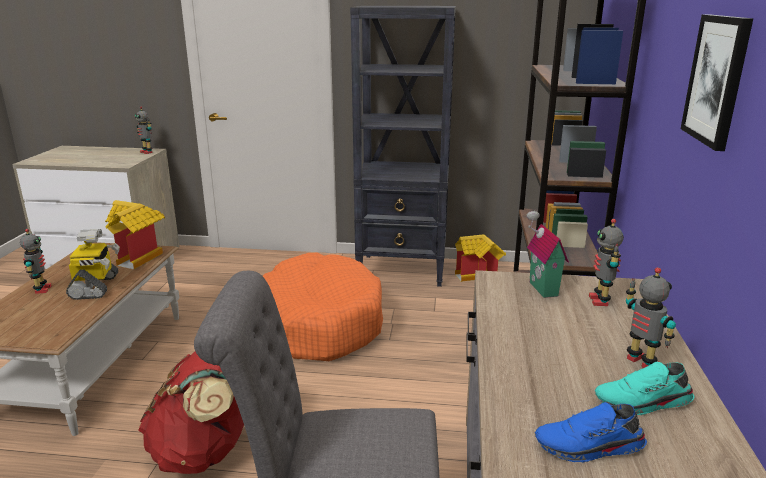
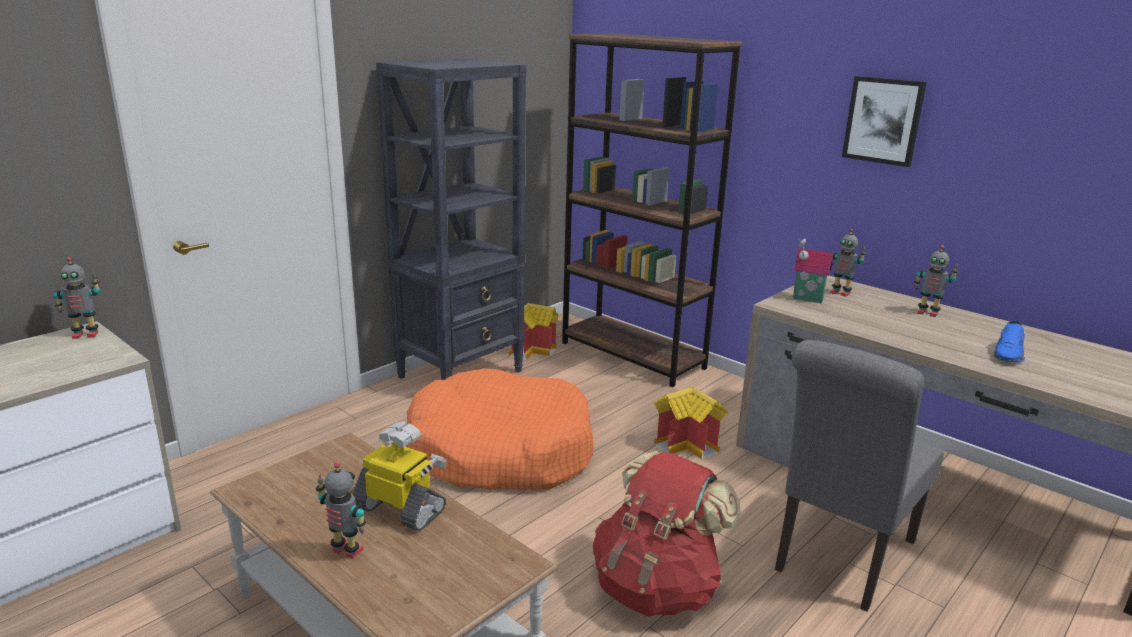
camera: 55 degrees left, 0 degrees up
(139, 257) = (348, 461): toy house -> toy house (688, 445)
(641, 362) = (927, 313): toy robot -> toy robot turned 150 degrees counterclockwise
(643, 403) = (971, 328): turquoise shoe -> none

